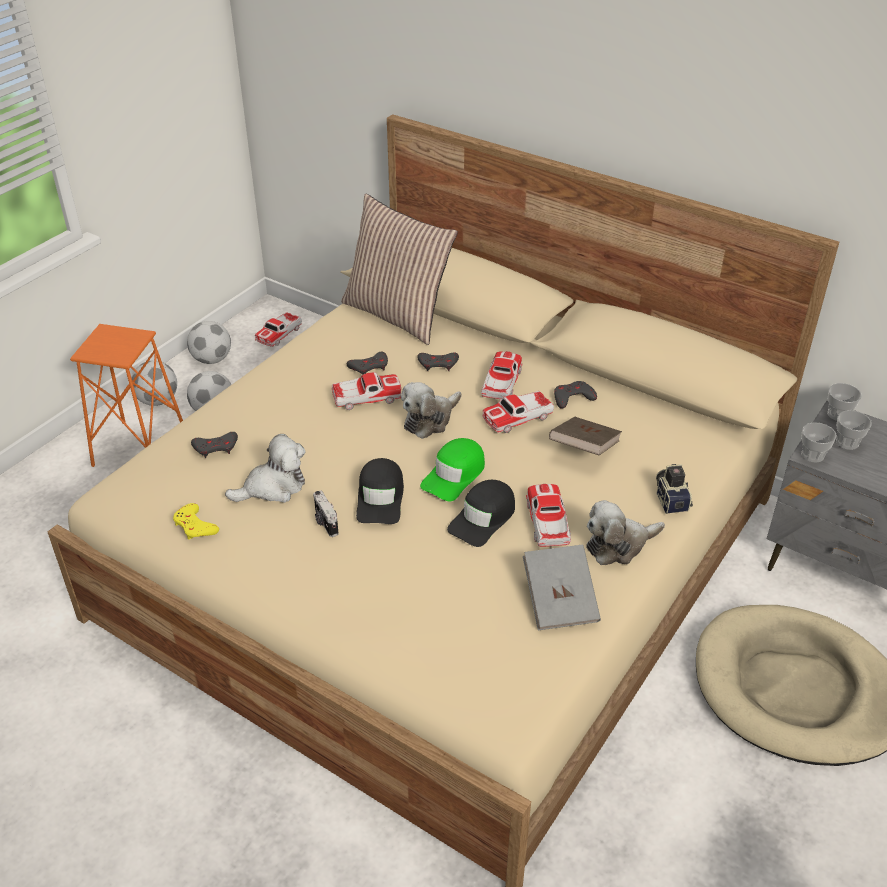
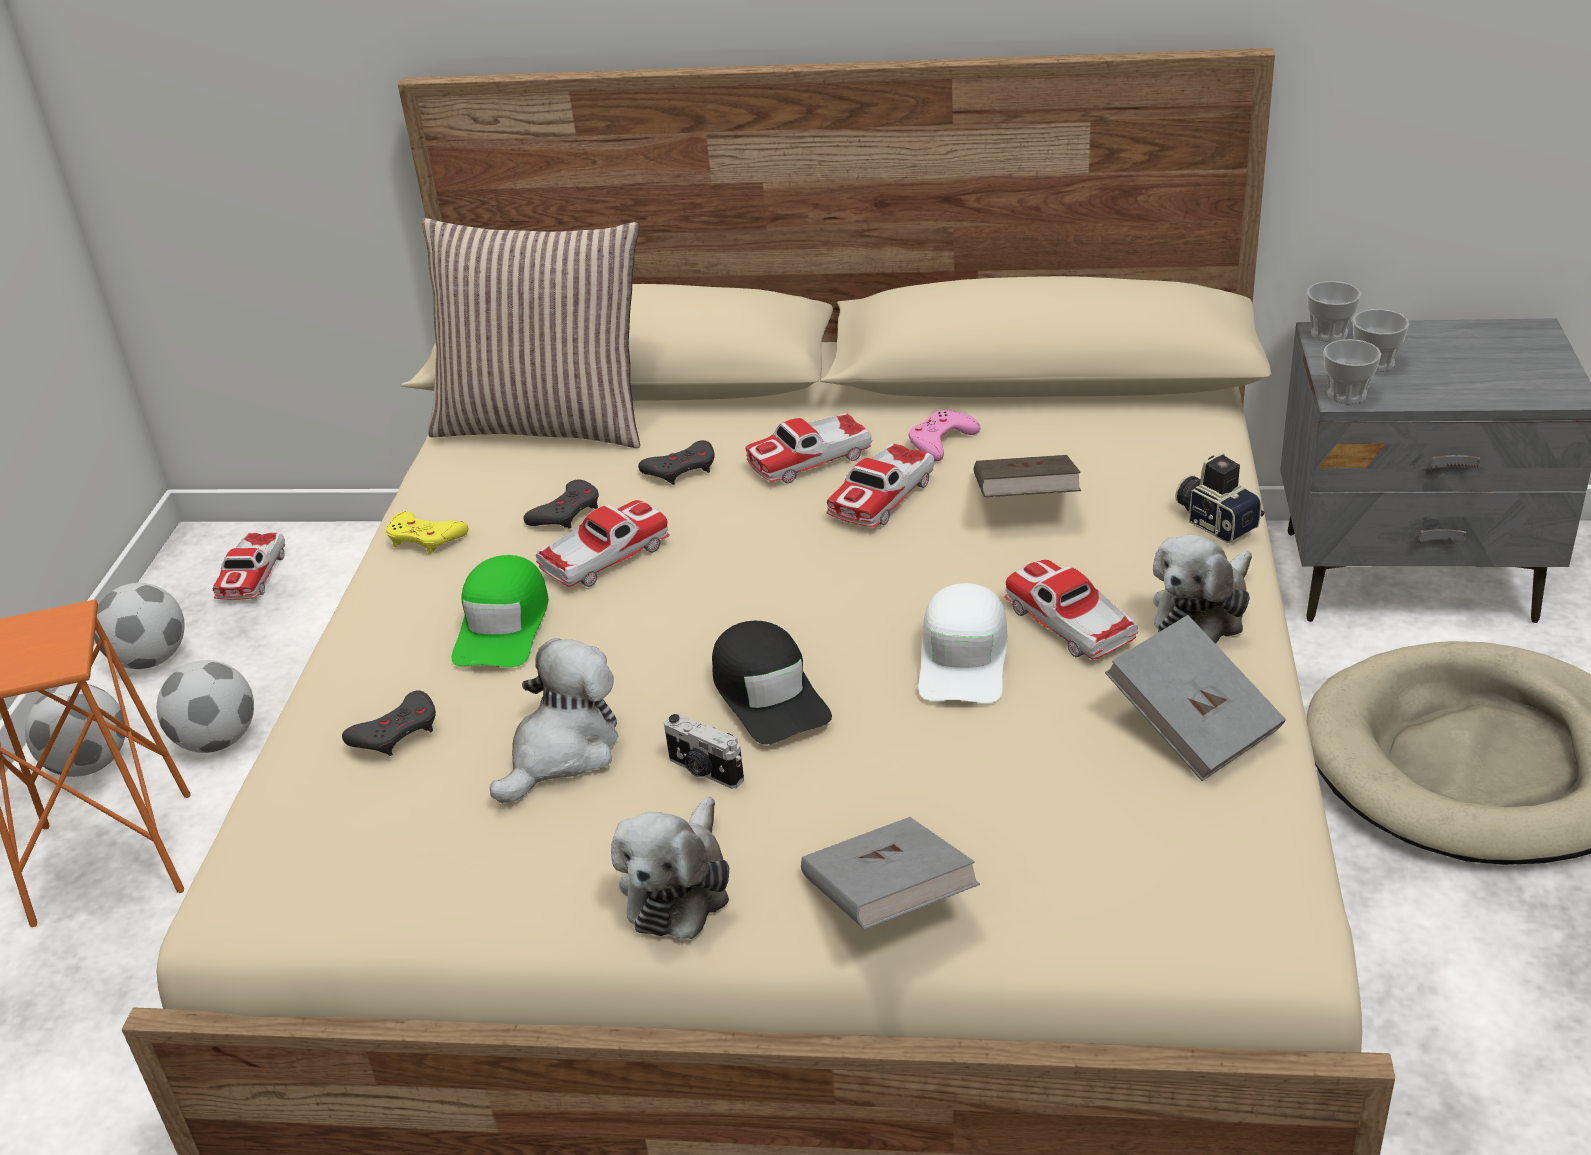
camera: 25 degrees left, 5 degrees down
(195, 526) = (466, 874): yellow game controller -> yellow game controller (425, 538)
(350, 620) = (888, 902): none -> grey book
(430, 420) = (744, 551): plush toy -> plush toy (679, 887)
(454, 475) = (860, 614): green cap -> green cap (503, 626)
(483, 518) = (964, 658): black cap -> white cap
(501, 383) = (810, 459): toy car -> toy car turned 105 degrees counterclockwise
(572, 398) = (941, 441): grey game controller -> pink game controller

